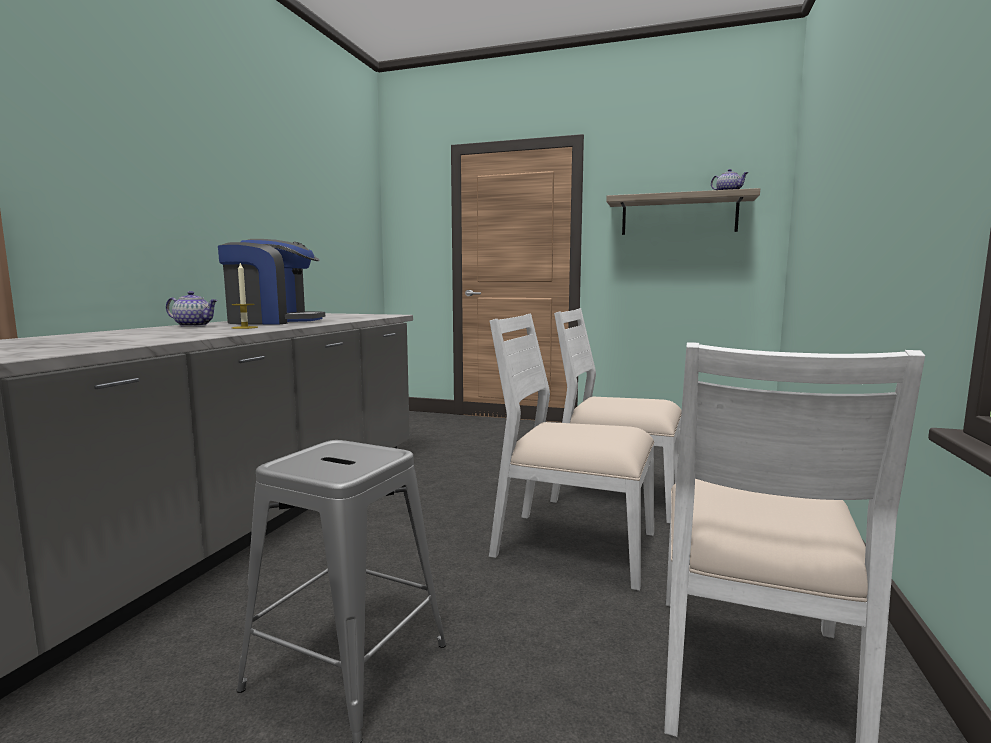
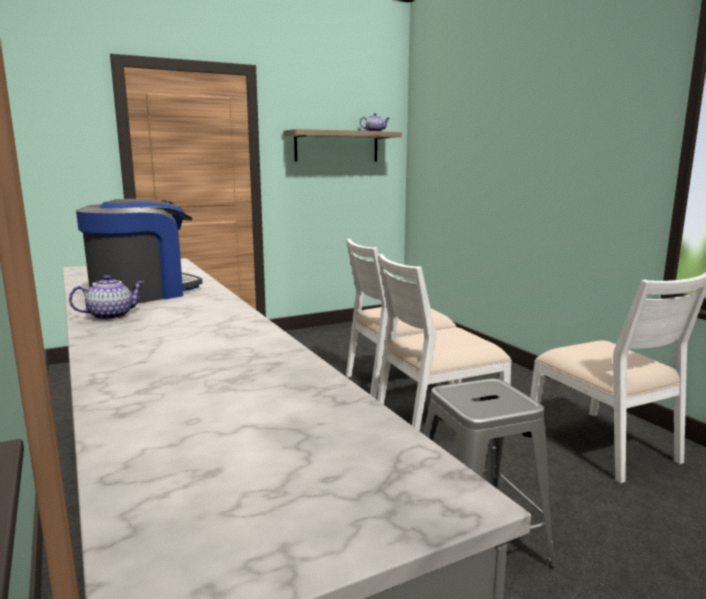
camera: 45 degrees left, 5 degrees up
(244, 327) = (194, 308): candle -> none

